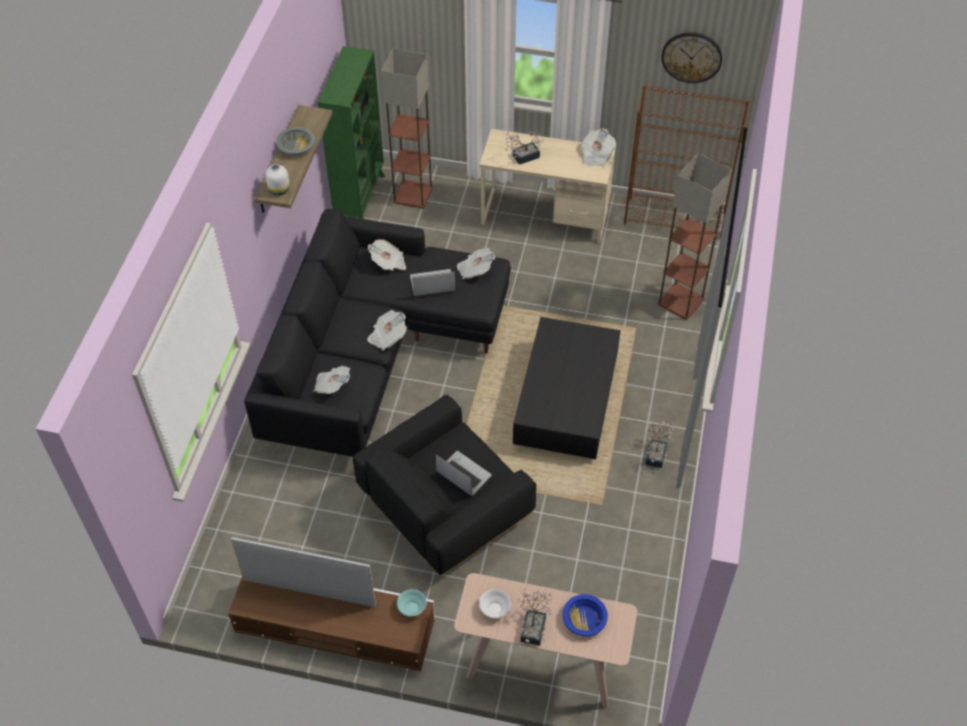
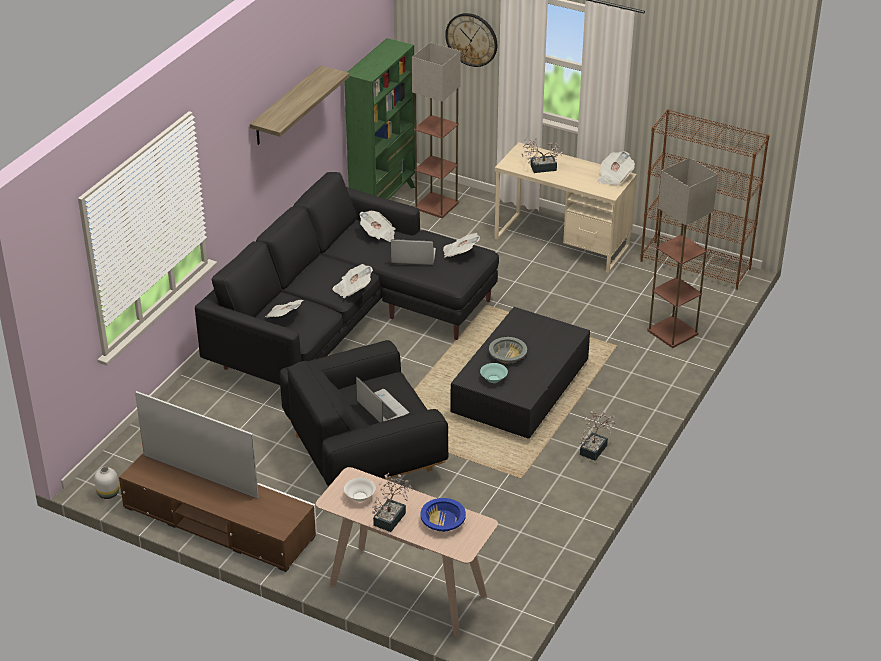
camera: 15 degrees right, 15 degrees down
(278, 190) = (274, 121): white vase -> white vase (107, 493)
(296, 146) = (305, 93): grey bowl -> grey bowl (508, 355)
(412, 607) = (292, 505): turquoise bowl -> turquoise bowl (494, 379)
(691, 57) = (714, 82): wall clock -> wall clock (472, 39)

